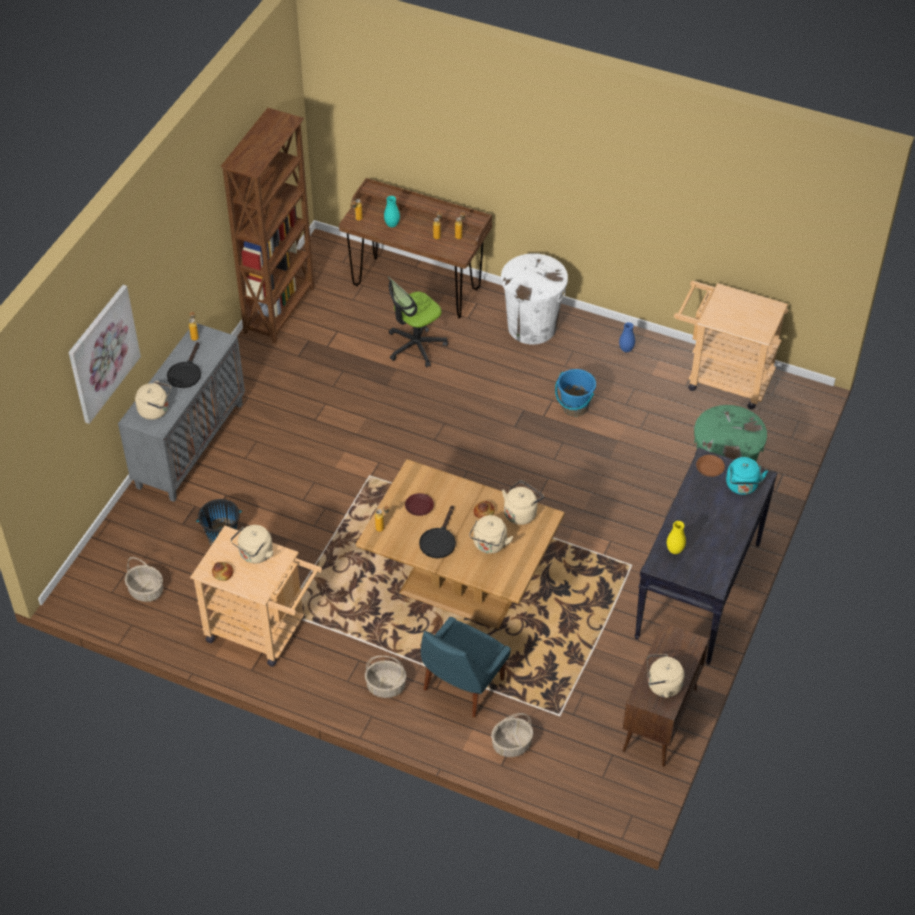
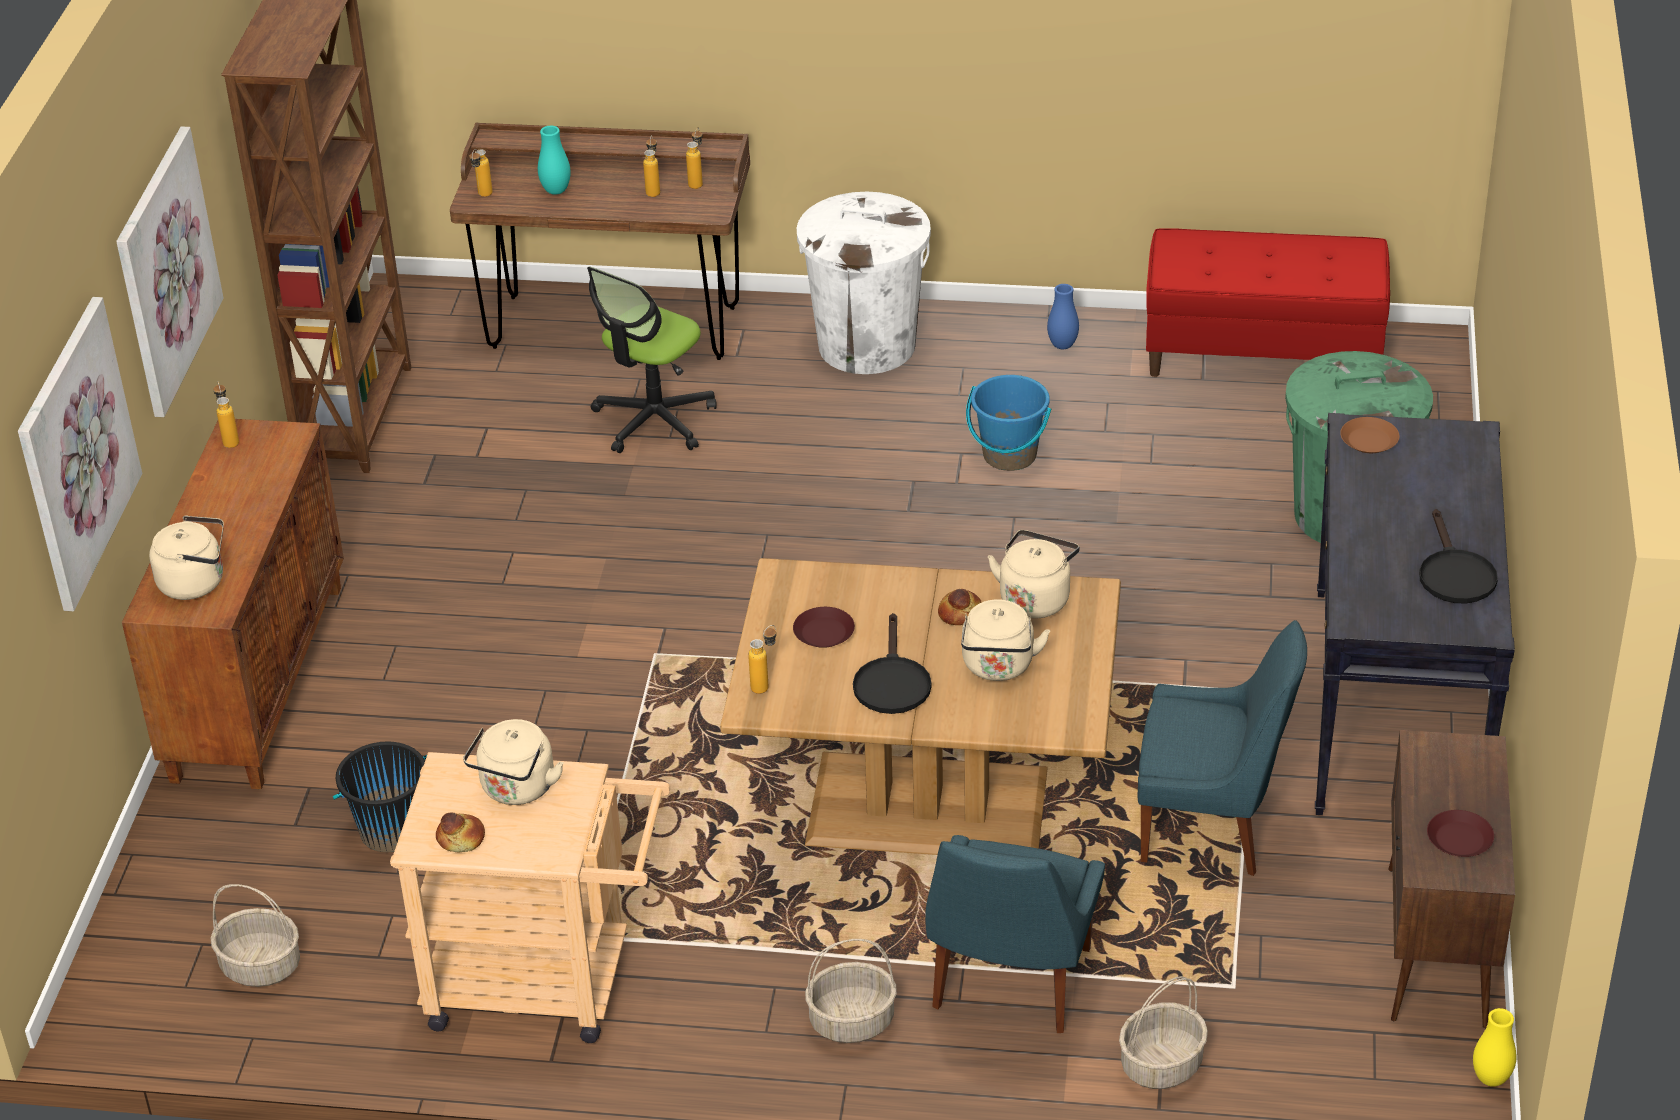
camera: 15 degrees left, 10 degrees down
(172, 261) = (166, 270): none -> picture
(185, 373) = (235, 505): black frying pan -> black frying pan (1454, 573)
(190, 444) = (257, 680): grey cabinet -> brown cabinet
(584, 631) = (1211, 826): none -> blue chair
(662, 685) = (1458, 839): beige kettle -> brown plate
(674, 550) = (1375, 588): yellow vase -> yellow vase (1491, 1079)
(722, 378) = (1263, 353): beige cart -> red bench
(742, 487) = (1447, 457): turquoise kettle -> none

